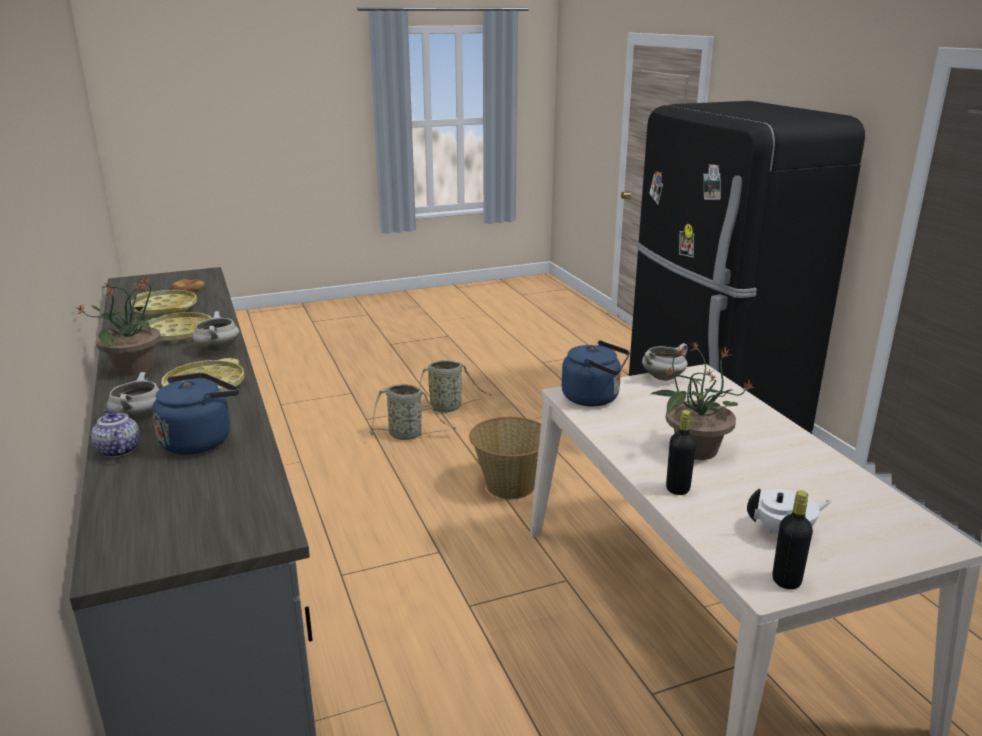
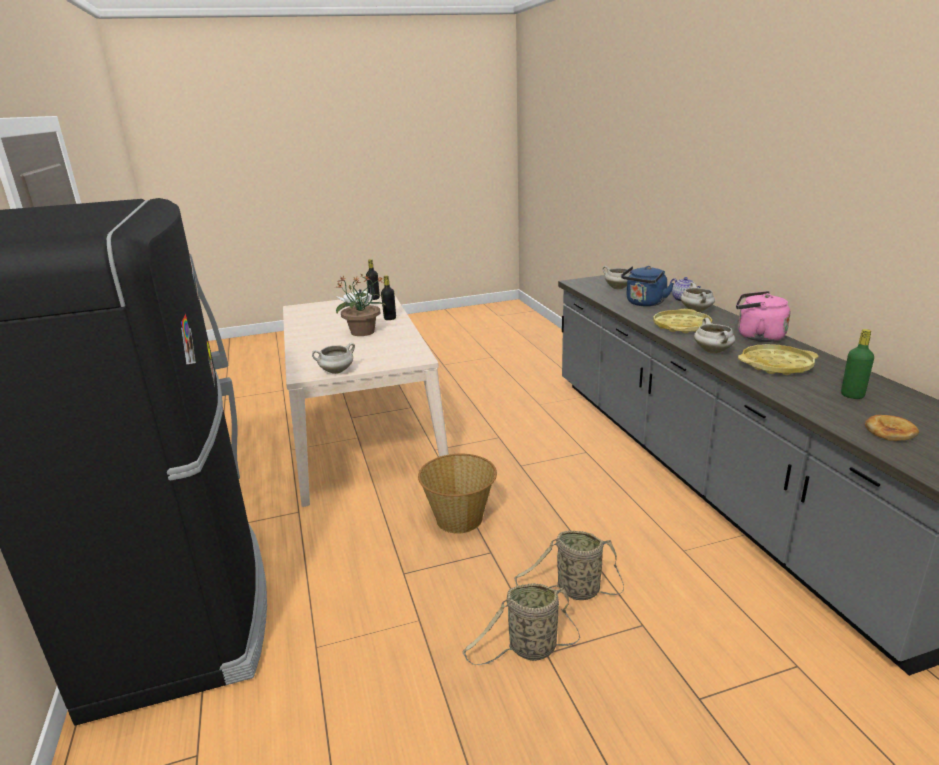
camera: 175 degrees left, 0 degrees up
(135, 368) = (757, 336): potted plant -> pink kettle
(165, 308) = (852, 395): yellow tray -> green bottle
(195, 498) = (618, 288): none -> white cooking pot
(594, 398) = (402, 356): blue kettle -> none

